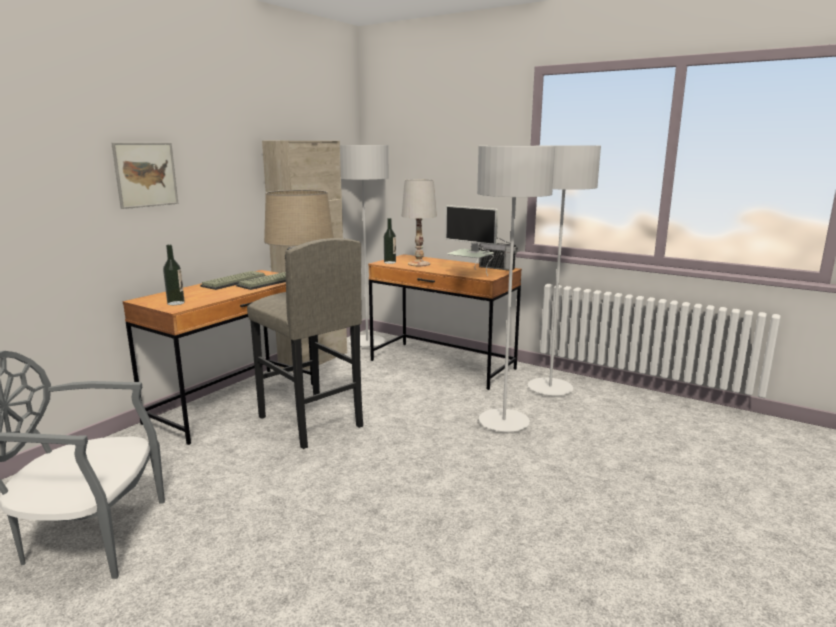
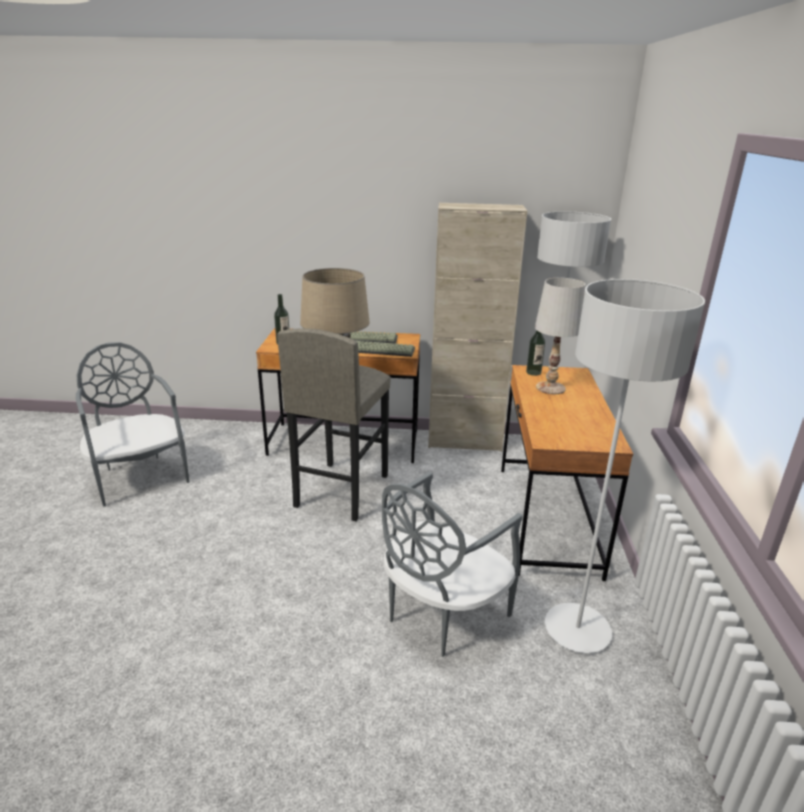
camera: 60 degrees right, 10 degrees up
(145, 174) = (306, 228): picture -> none
(471, 273) = (548, 427): monitor -> none
(496, 268) = (605, 436): radio -> none
(503, 422) = (441, 613): grey floor lamp -> grey chair

